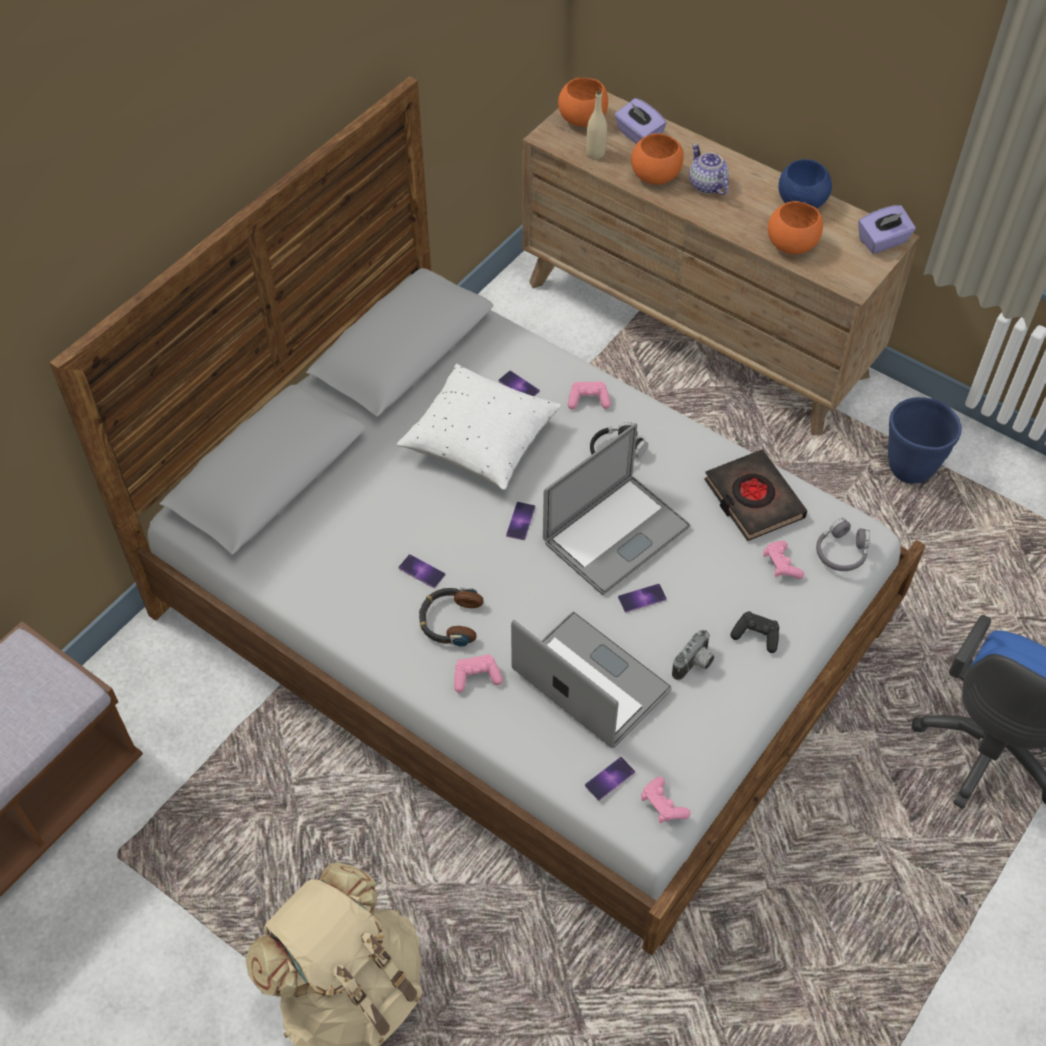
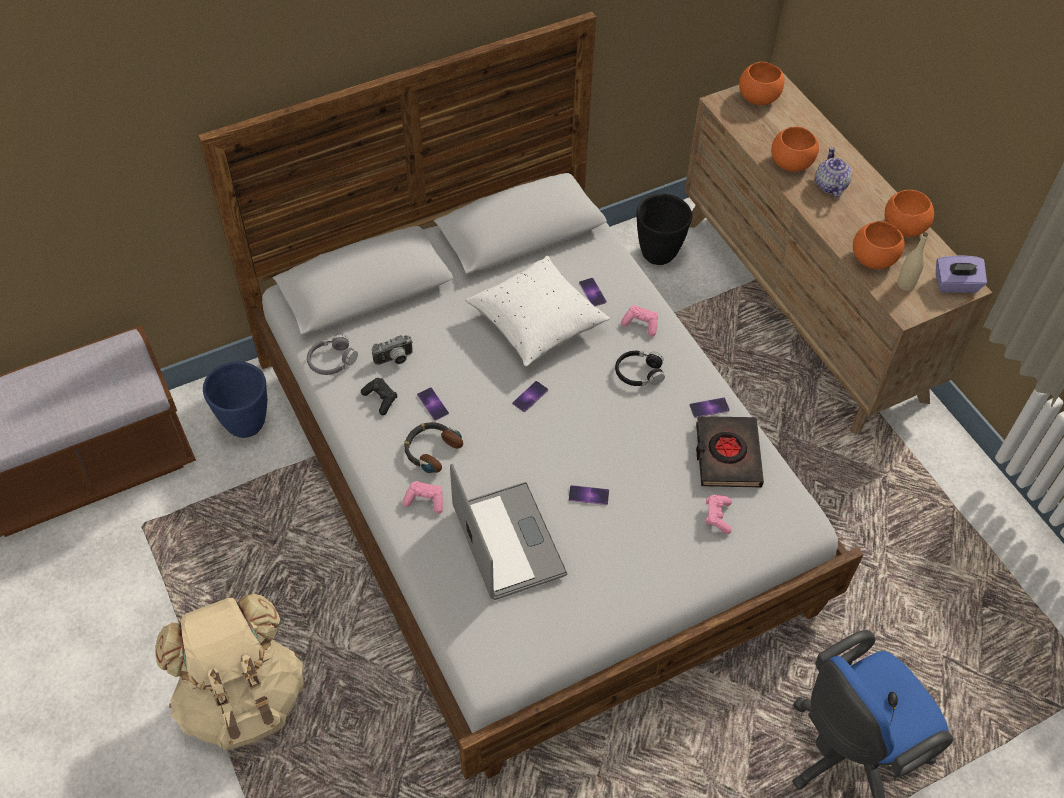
camera: 25 degrees right, 0 degrees up
(521, 326) = (658, 253): none -> black planter
(595, 153) = (752, 129): beige bottle -> beige bottle (905, 284)
(609, 779) = (477, 622): phone -> phone (709, 407)
(616, 534) = (598, 437): laptop -> none
(638, 135) = (797, 126): purple tissue box -> none
(662, 805) = (506, 661): pink game controller -> none
(695, 665) = (598, 565): camera -> camera (395, 360)
(756, 636) = (662, 563): black game controller -> black game controller (381, 399)
(800, 201) = (903, 226): blue bowl -> orange bowl
(841, 552) = (775, 527): grey headphones -> grey headphones (332, 361)
(909, 468) = (920, 492): blue planter -> blue planter (245, 423)

